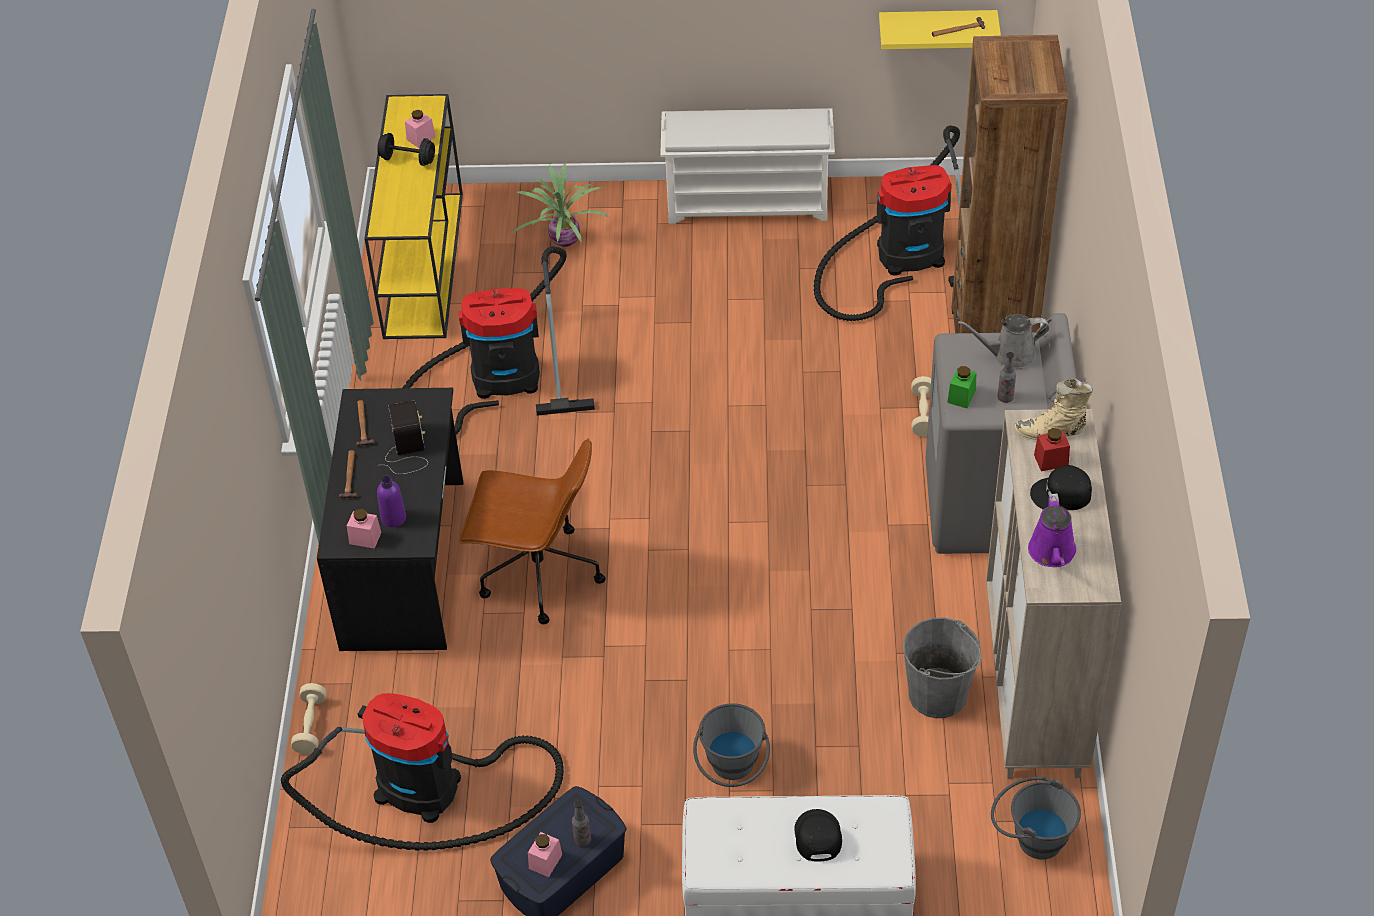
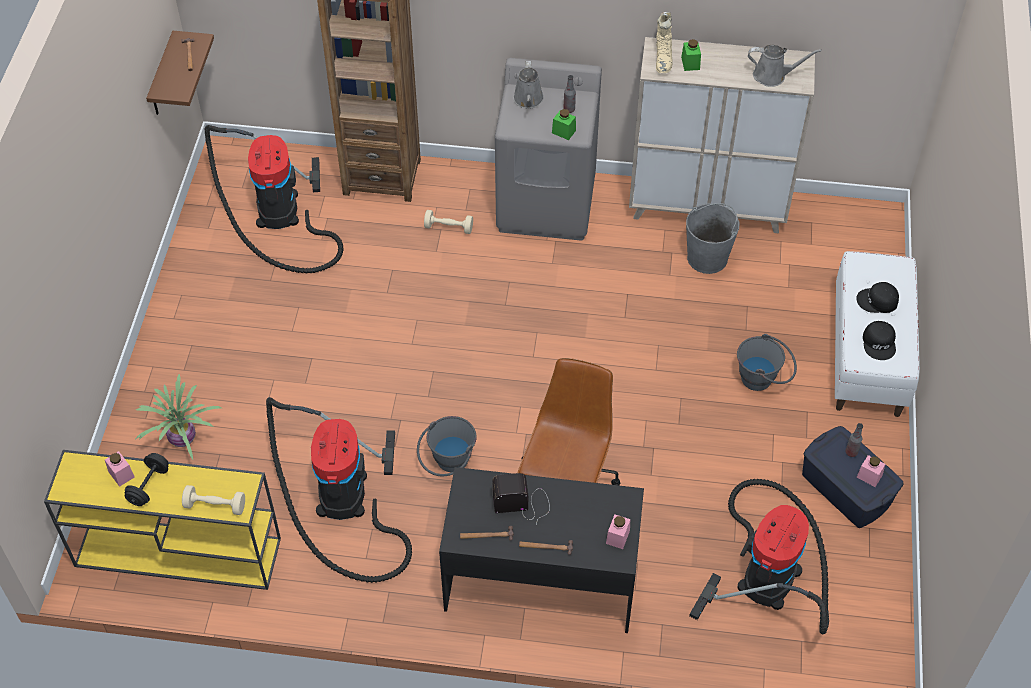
camera: 85 degrees left, 5 degrees up
(311, 726) = (703, 656): beige dumbbell -> beige dumbbell (215, 506)
(393, 518) = (598, 515): purple bottle -> none
(749, 203) = (181, 303): white shoe rack -> none
(937, 28) = (162, 76): yellow shelf -> brown shelf
(1031, 837) = (824, 229): grey bucket -> grey bucket (448, 464)
(1051, 460) = (690, 63): red jar -> green jar
(1052, 553) = (773, 76): purple watering can -> grey watering can
(1061, 494) = (722, 63): black cap -> black cap (879, 343)

